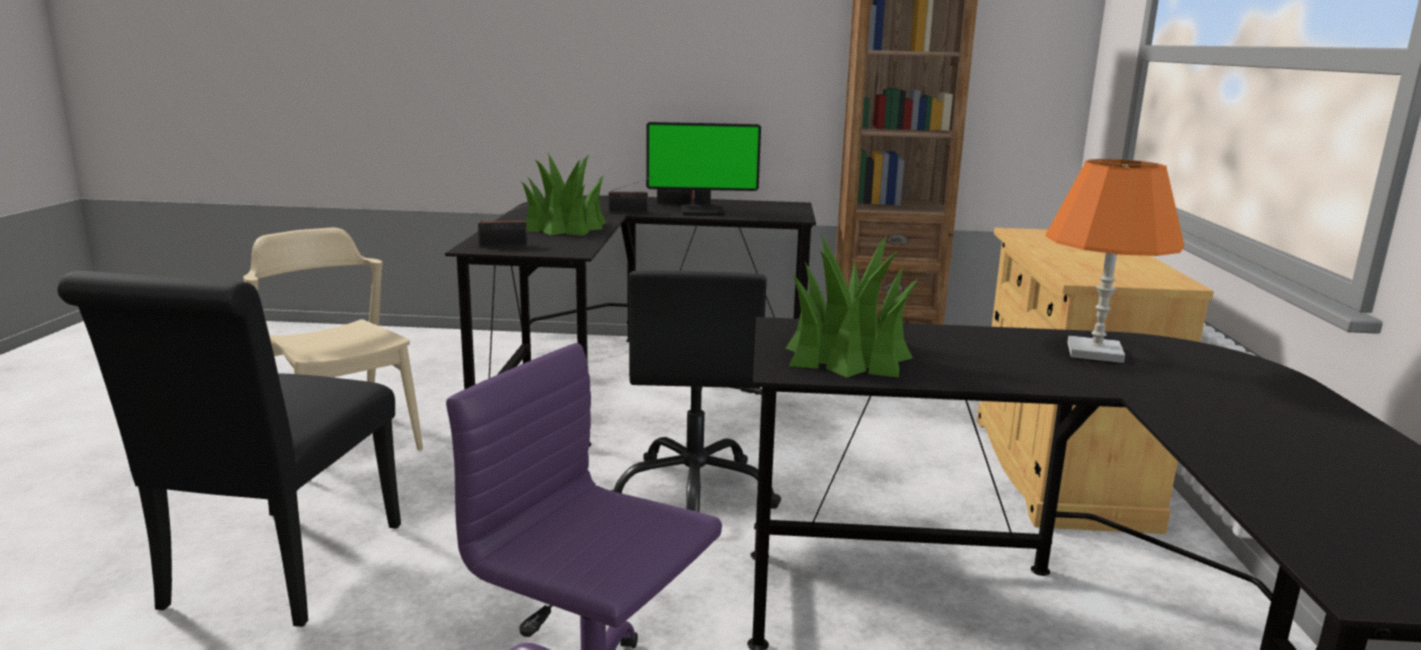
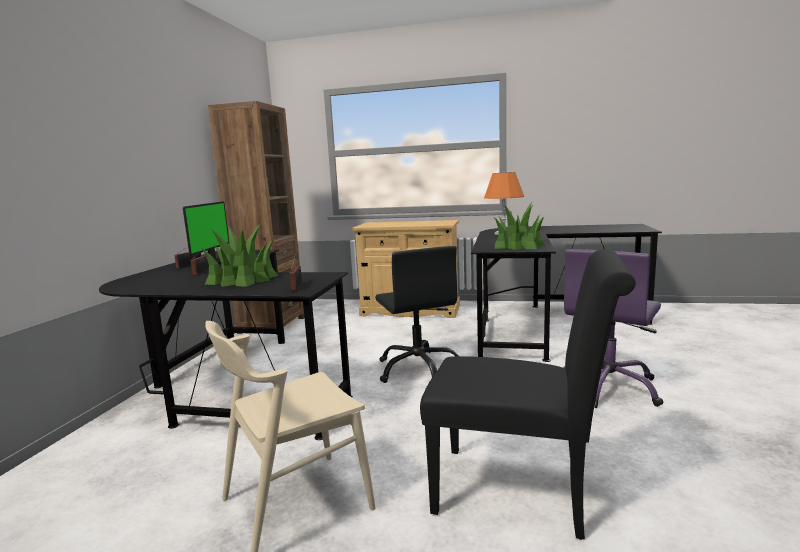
camera: 80 degrees left, 5 degrees down
(695, 492) = (419, 368): black office chair -> black office chair turned 60 degrees clockwise

